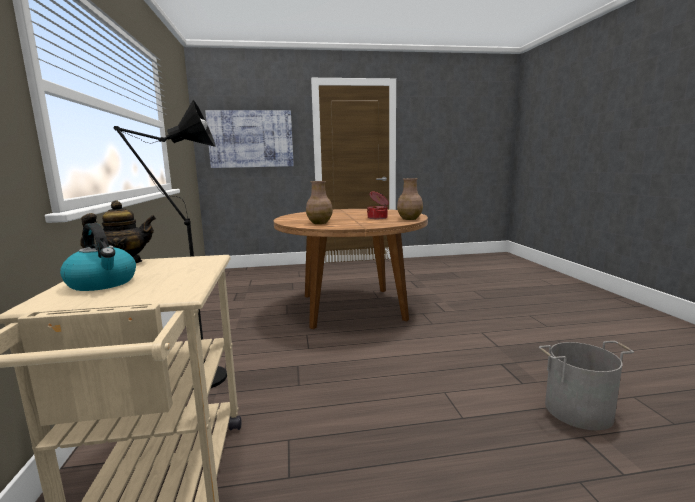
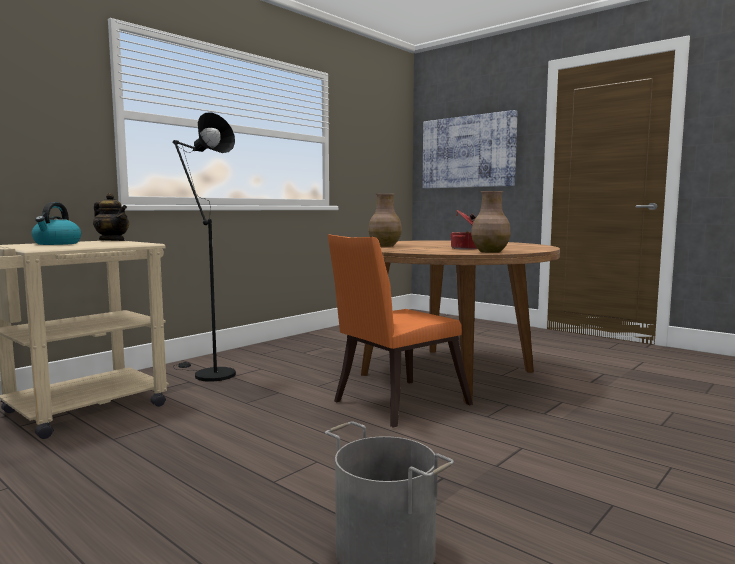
camera: 50 degrees right, 5 degrees down
(381, 338) = (394, 404): none -> orange chair

